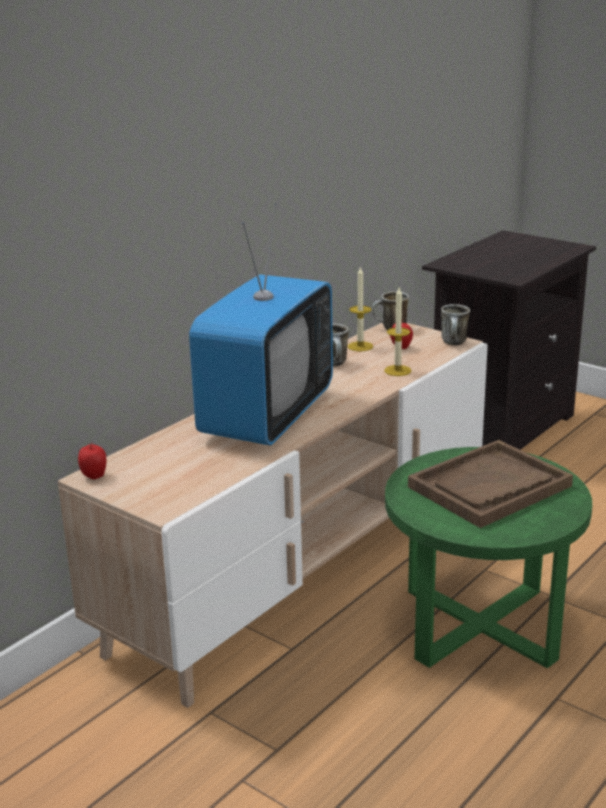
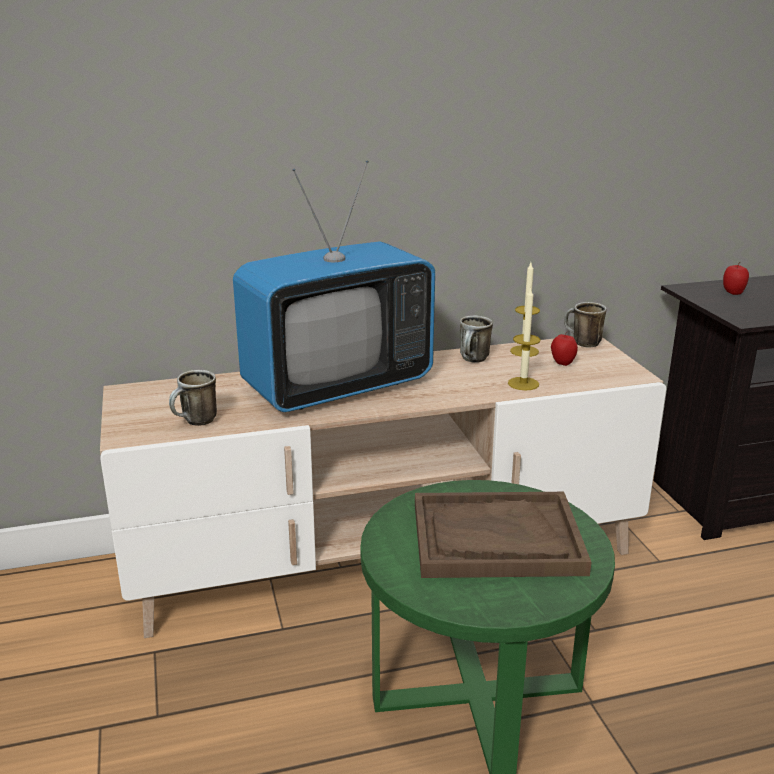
camera: 35 degrees right, 0 degrees up
(94, 476) = (129, 391): apple -> apple (733, 293)
(455, 344) = (626, 375): mug -> mug (196, 422)

